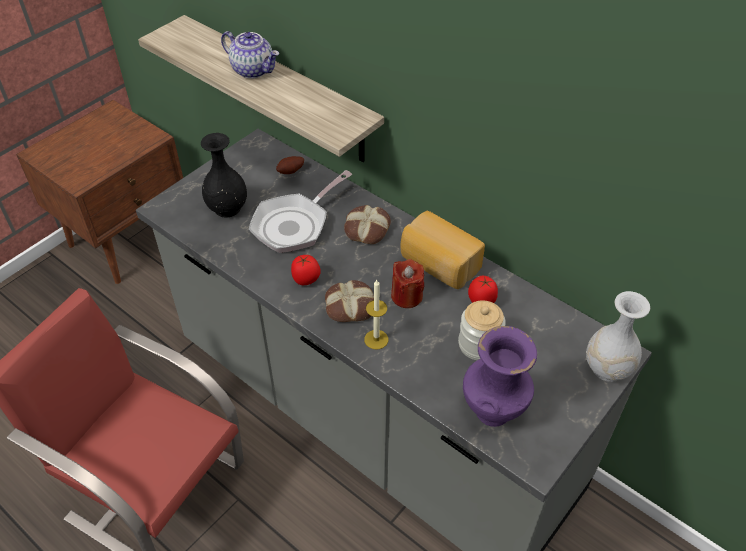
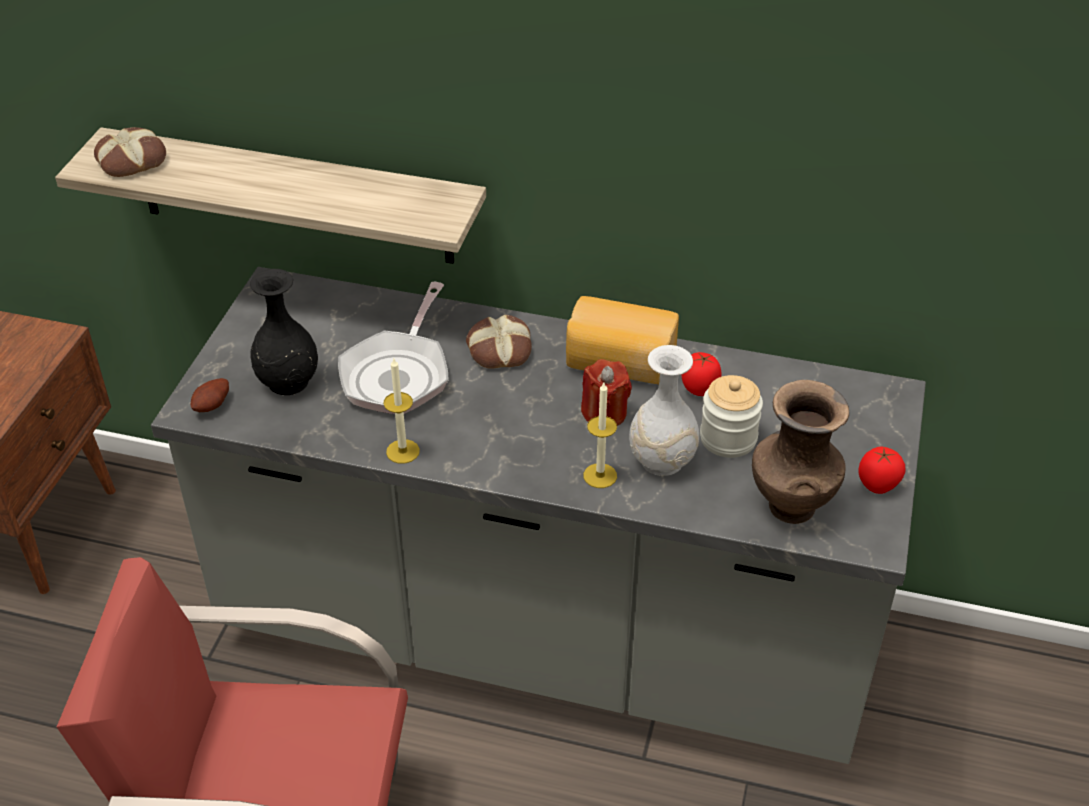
camera: 25 degrees left, 5 degrees down
(253, 70) = (264, 175): teapot -> none
(264, 277) = (403, 451): none -> candle
(291, 172) = (347, 309): potato -> potato (213, 406)
(306, 280) = (461, 436): tomato -> tomato (878, 485)
(350, 305) = (540, 447): bread -> bread (131, 160)
(493, 410) = (790, 505): purple vase -> brown vase
(606, 368) = (888, 414): white vase -> white vase (661, 460)

